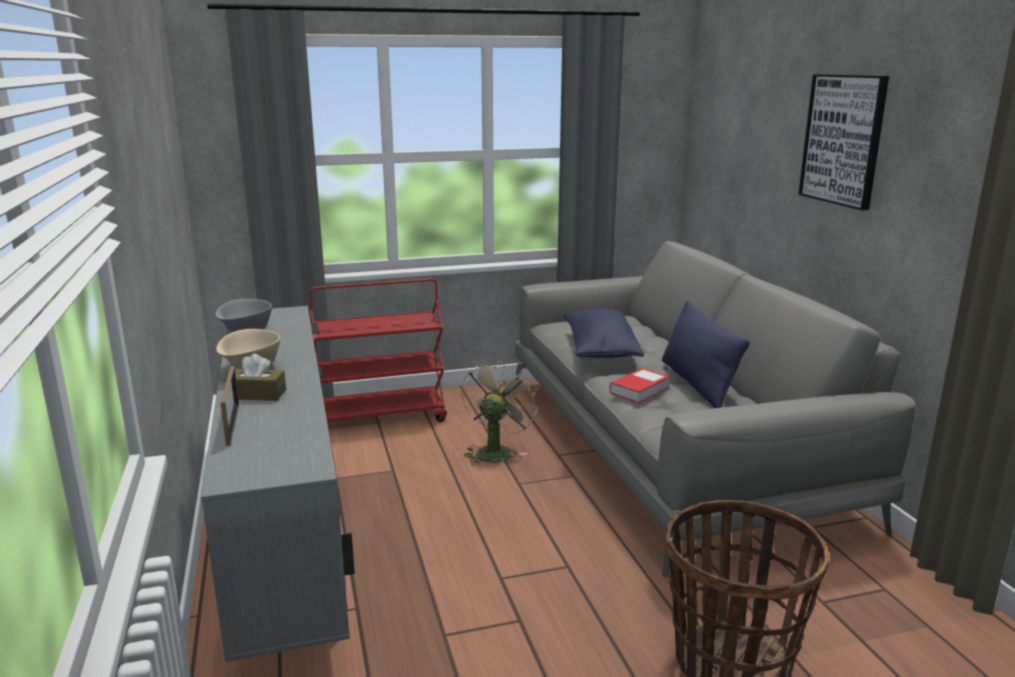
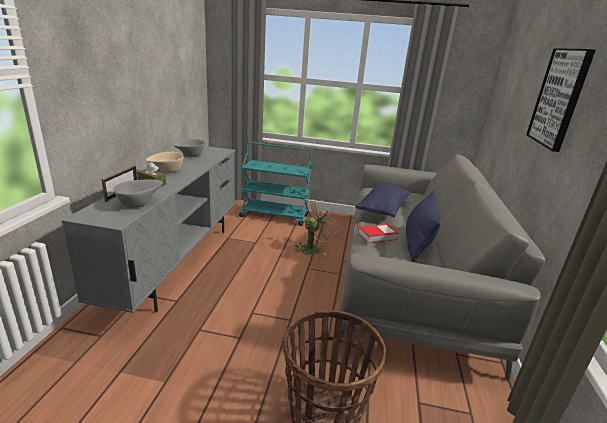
camera: 25 degrees right, 5 degrees up
(295, 432) = (139, 203): none -> grey bowl
(381, 417) = (275, 216): red cart -> turquoise cart

